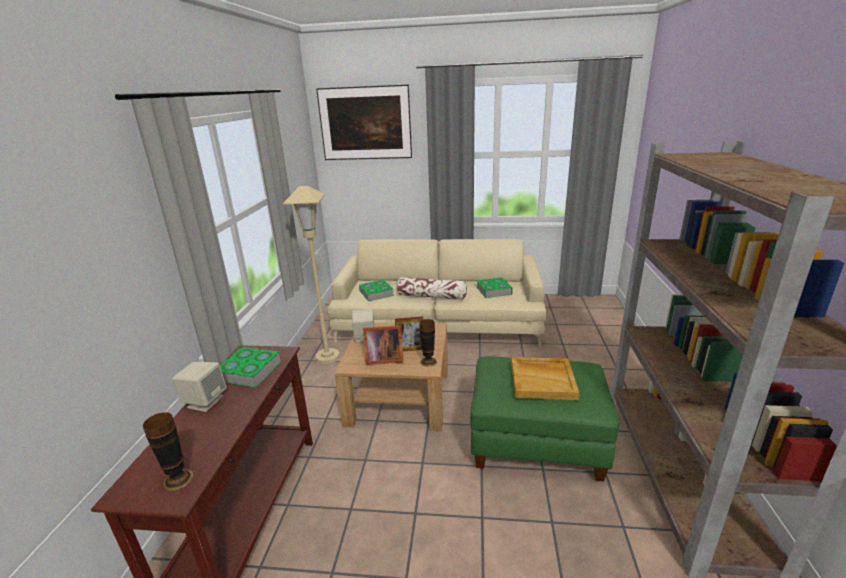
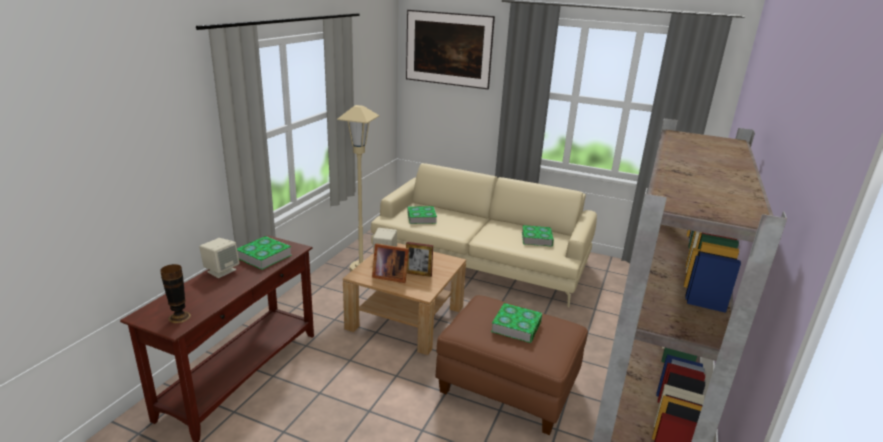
camera: 15 degrees right, 0 degrees up
(428, 361) = (427, 288): vase -> none
(431, 296) = (471, 232): pillow -> none
(535, 443) = (507, 387): green ottoman -> brown ottoman
(543, 380) = (516, 326): beige tray -> book

